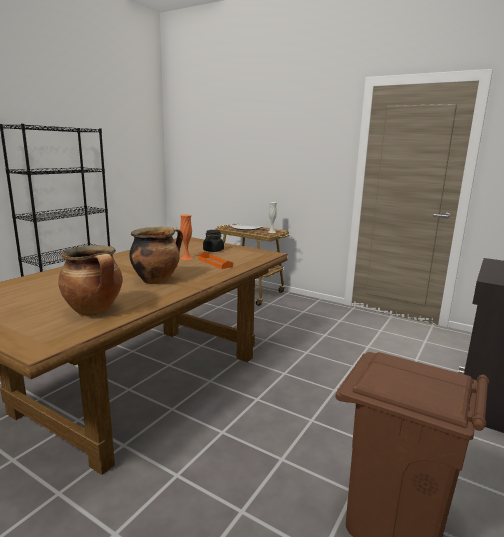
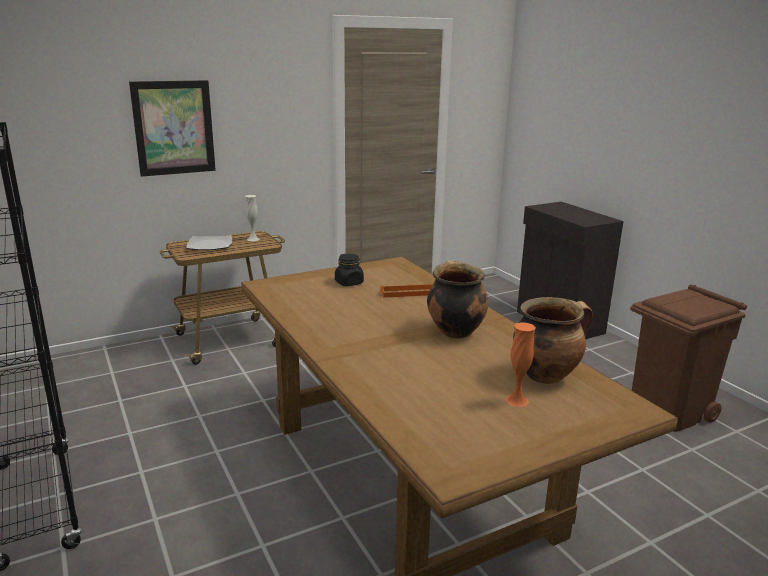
camera: 60 degrees left, 5 degrees up
(186, 258) = (371, 302): orange vase -> orange vase (517, 400)
(253, 156) = (174, 128): none -> picture

